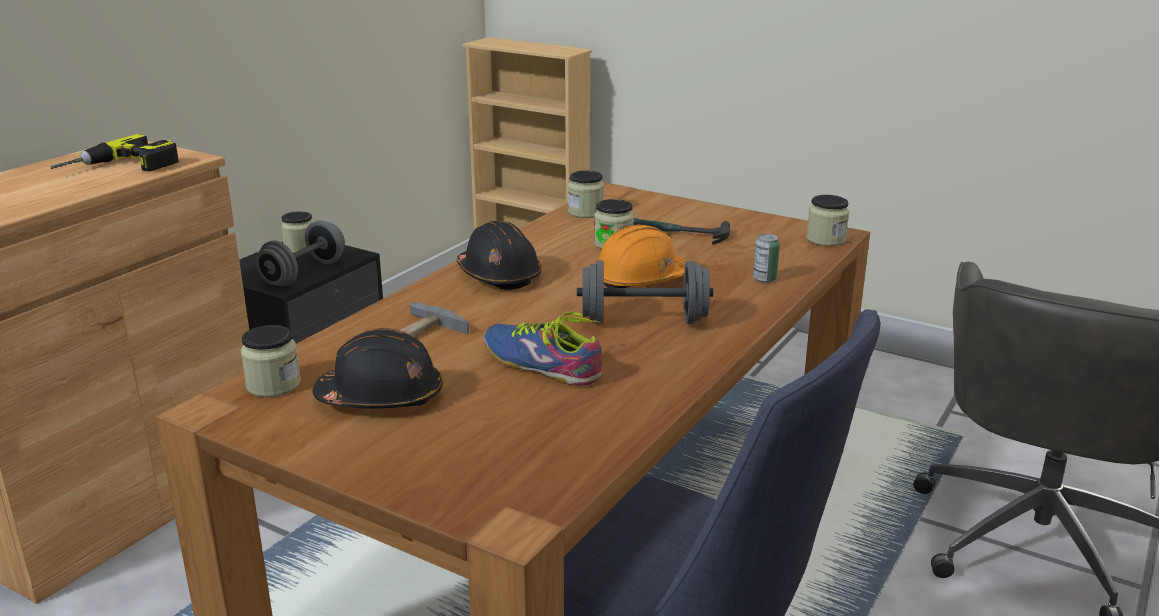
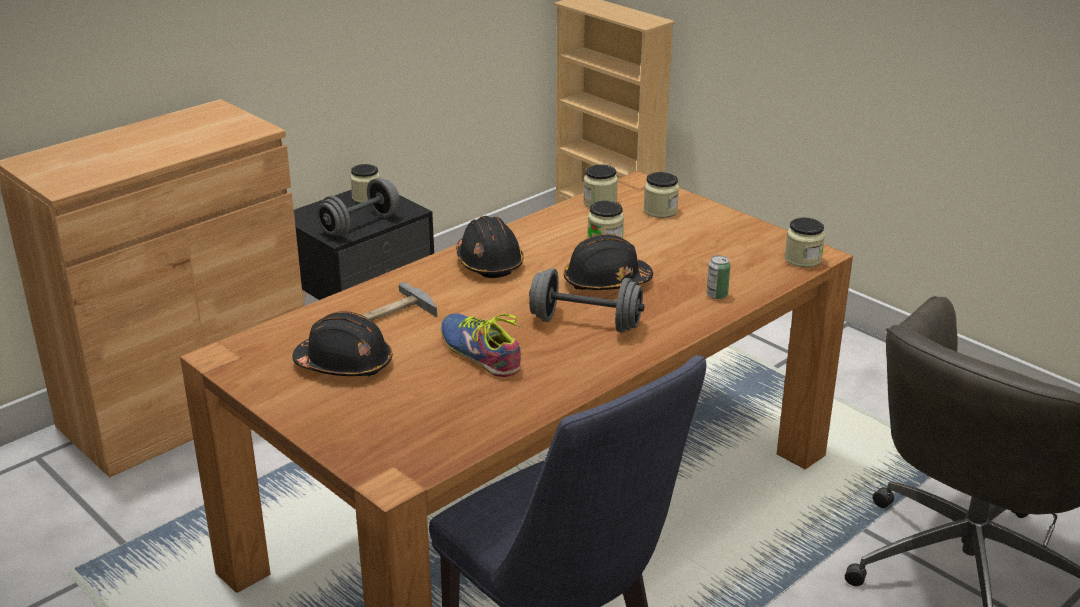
camera: 15 degrees right, 5 degrees up
(120, 168) = (200, 134): power drill -> none
(273, 385) = (270, 342): jar -> jar (660, 211)
(640, 280) = (606, 282): orange hard hat -> black hard hat
(677, 234) = (668, 237): hammer -> none

